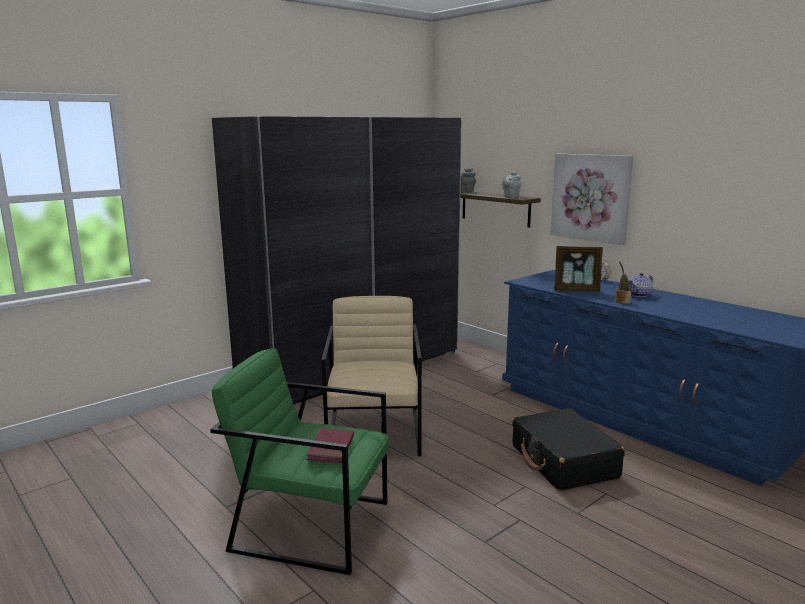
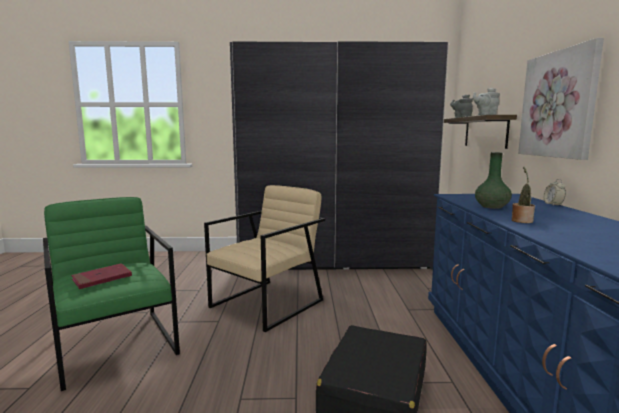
camera: 40 degrees right, 5 degrees down
(576, 290) = (492, 206): picture frame -> green vase
(639, 295) = (569, 220): teapot -> none

